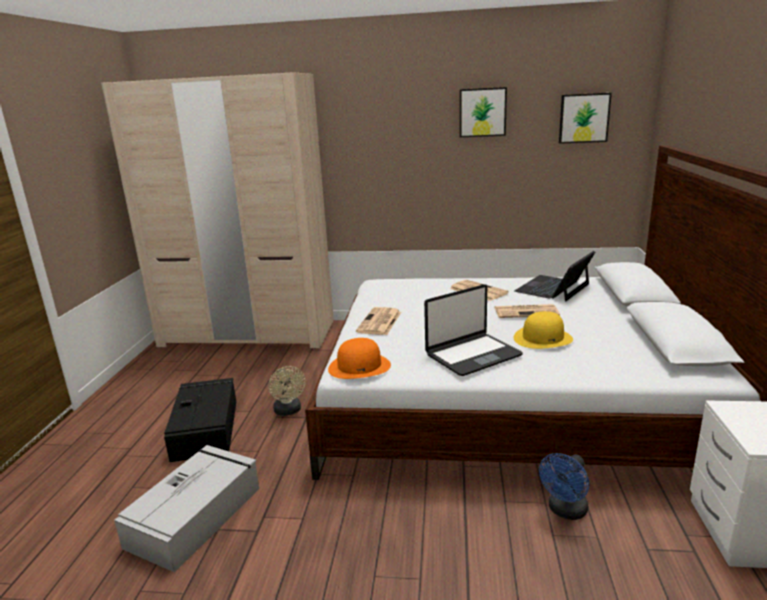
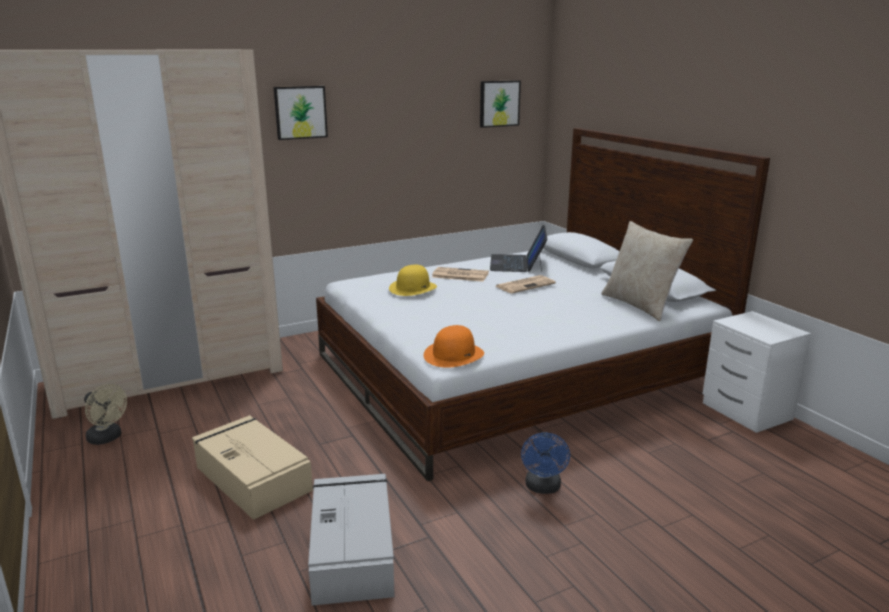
camera: 35 degrees left, 0 degrees up
(206, 428) = (252, 477): black storage box -> beige storage box
(289, 411) = (327, 435): beige fan -> beige fan (108, 438)
(379, 322) = (412, 316): newspaper -> none
(472, 355) = (532, 325): laptop -> none
(482, 112) = (413, 97): picture -> picture (300, 112)
(543, 338) = (565, 302): yellow hat -> yellow hat (413, 288)
(565, 511) = (640, 435): blue fan -> blue fan (543, 488)
(628, 360) = (640, 305): none -> beige pillow

